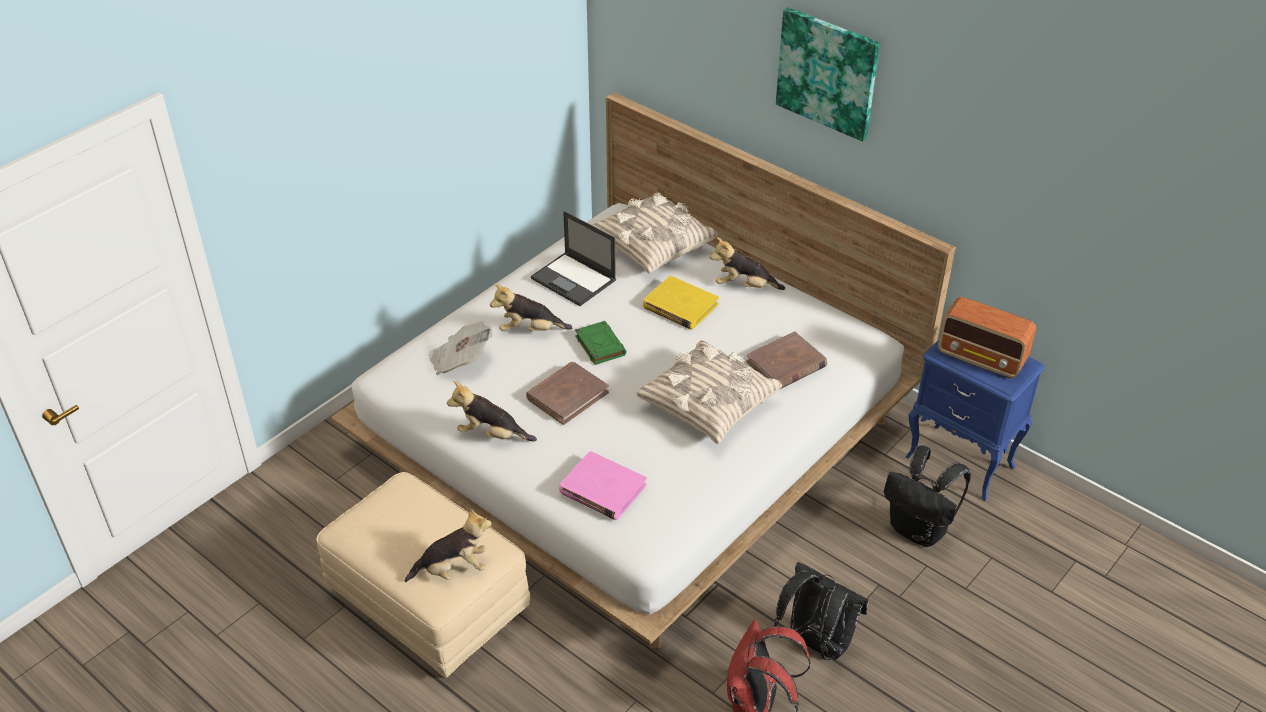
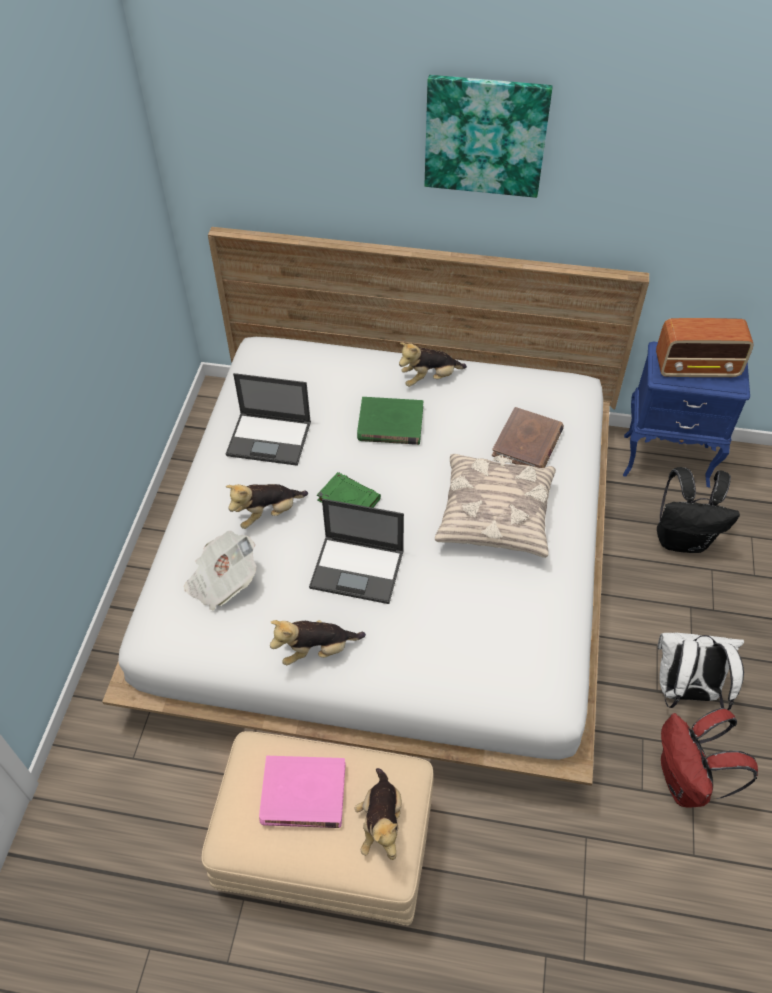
camera: 30 degrees left, 10 degrees up
(453, 569) = (381, 823): plush toy -> plush toy turned 135 degrees clockwise
(567, 395) = (358, 569): brown book -> laptop
(602, 489) = (468, 657): pink book -> pink book (303, 794)
(653, 247) = (319, 372): beige pillow -> none
(680, 306) = (390, 424): yellow book -> green book
(815, 643) = (685, 691): black backpack -> white backpack

